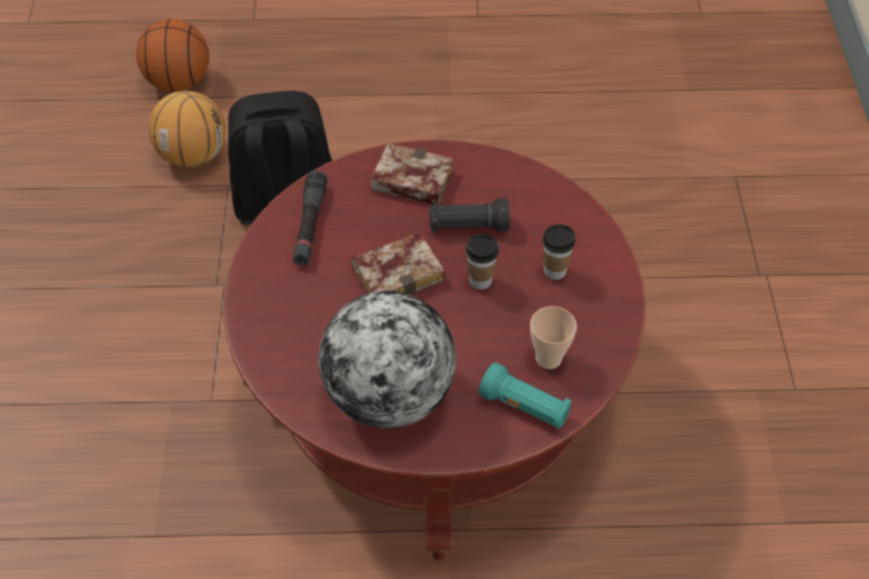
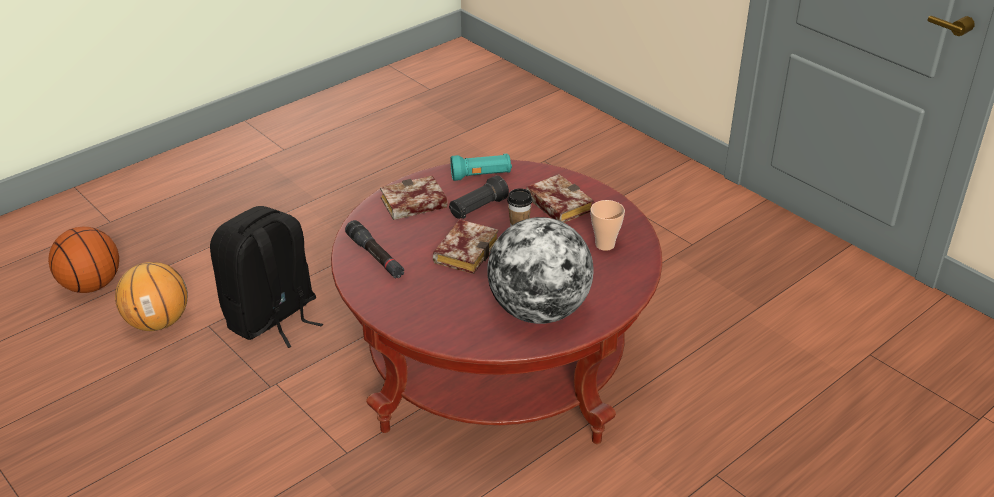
camera: 40 degrees left, 15 degrees down
(525, 407) = (621, 273): turquoise flashlight -> turquoise flashlight (481, 176)
(555, 271) = (555, 204): cup -> book

